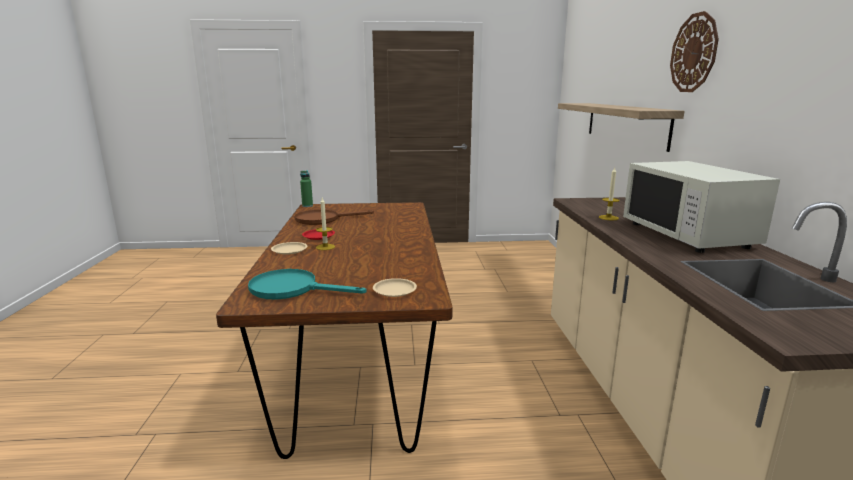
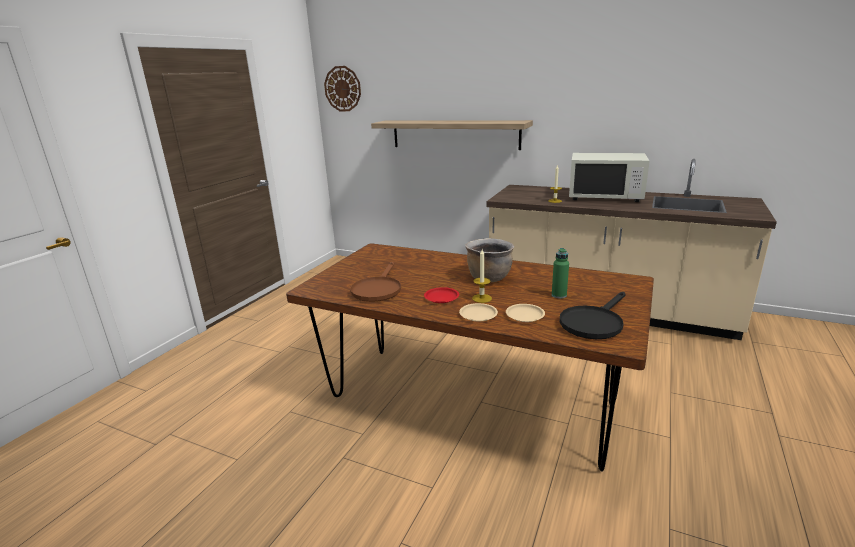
camera: 60 degrees left, 5 degrees up
(292, 289) = (594, 322): turquoise frying pan -> black frying pan
(307, 206) = (301, 291): green bottle -> green bottle (559, 295)
(376, 243) = (489, 277): none -> brown cooking pot
(394, 290) = (613, 287): beige plate -> beige plate (524, 315)
(694, 53) = (535, 80): wall clock -> wall clock (342, 89)

